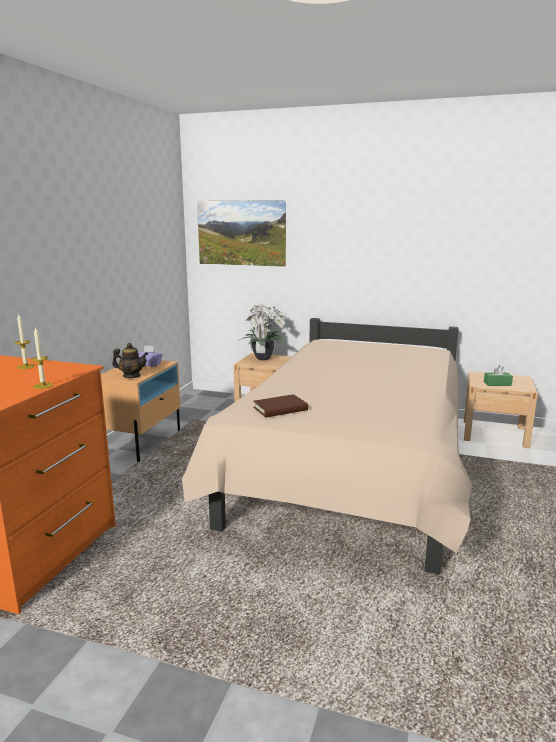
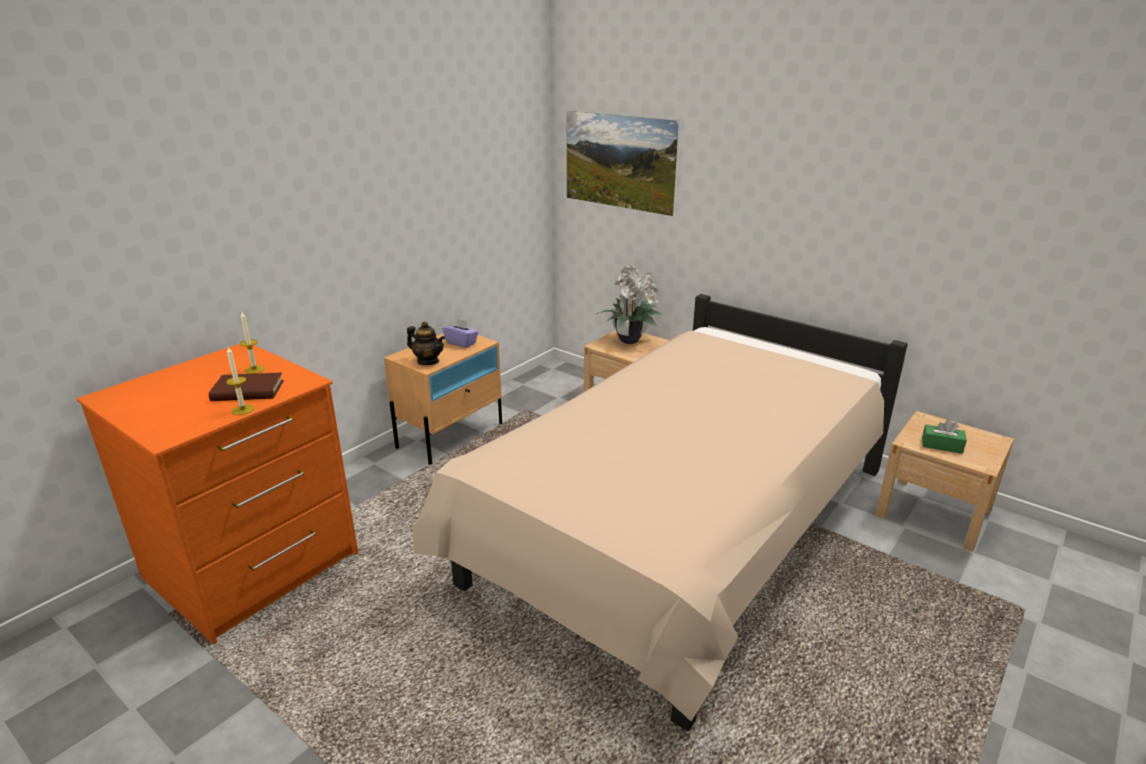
camera: 20 degrees right, 10 degrees up
(280, 409) = (535, 466): brown book -> brown book (248, 391)

